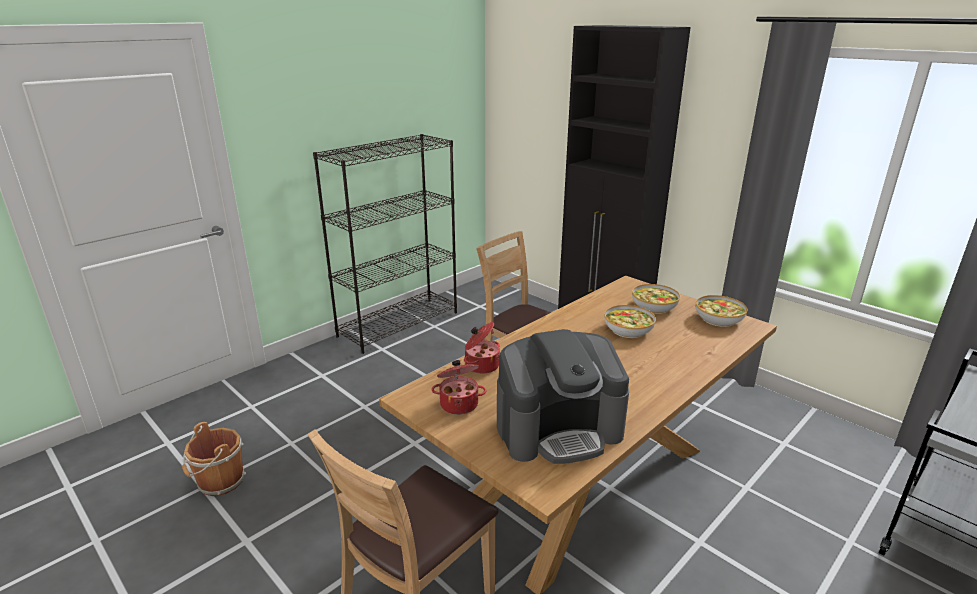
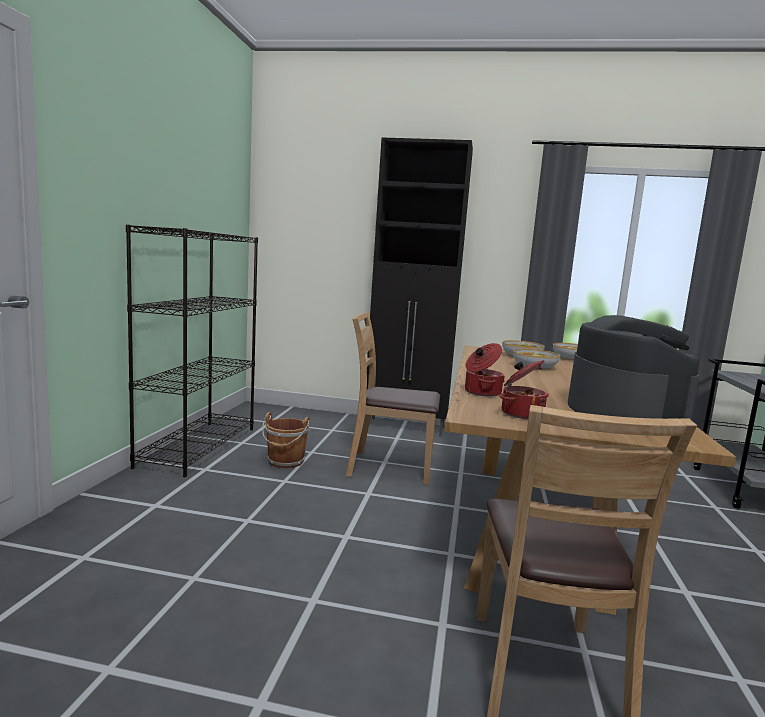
camera: 35 degrees left, 15 degrees down
(219, 482) = (132, 654): brown bucket -> brown bucket (285, 462)
(559, 429) = (622, 414): coffee machine -> coffee machine turned 45 degrees counterclockwise

